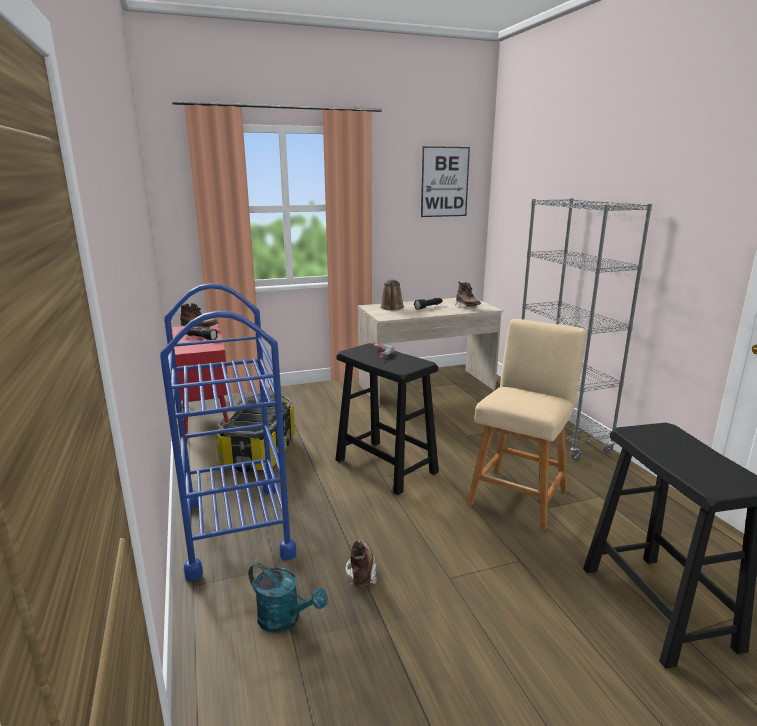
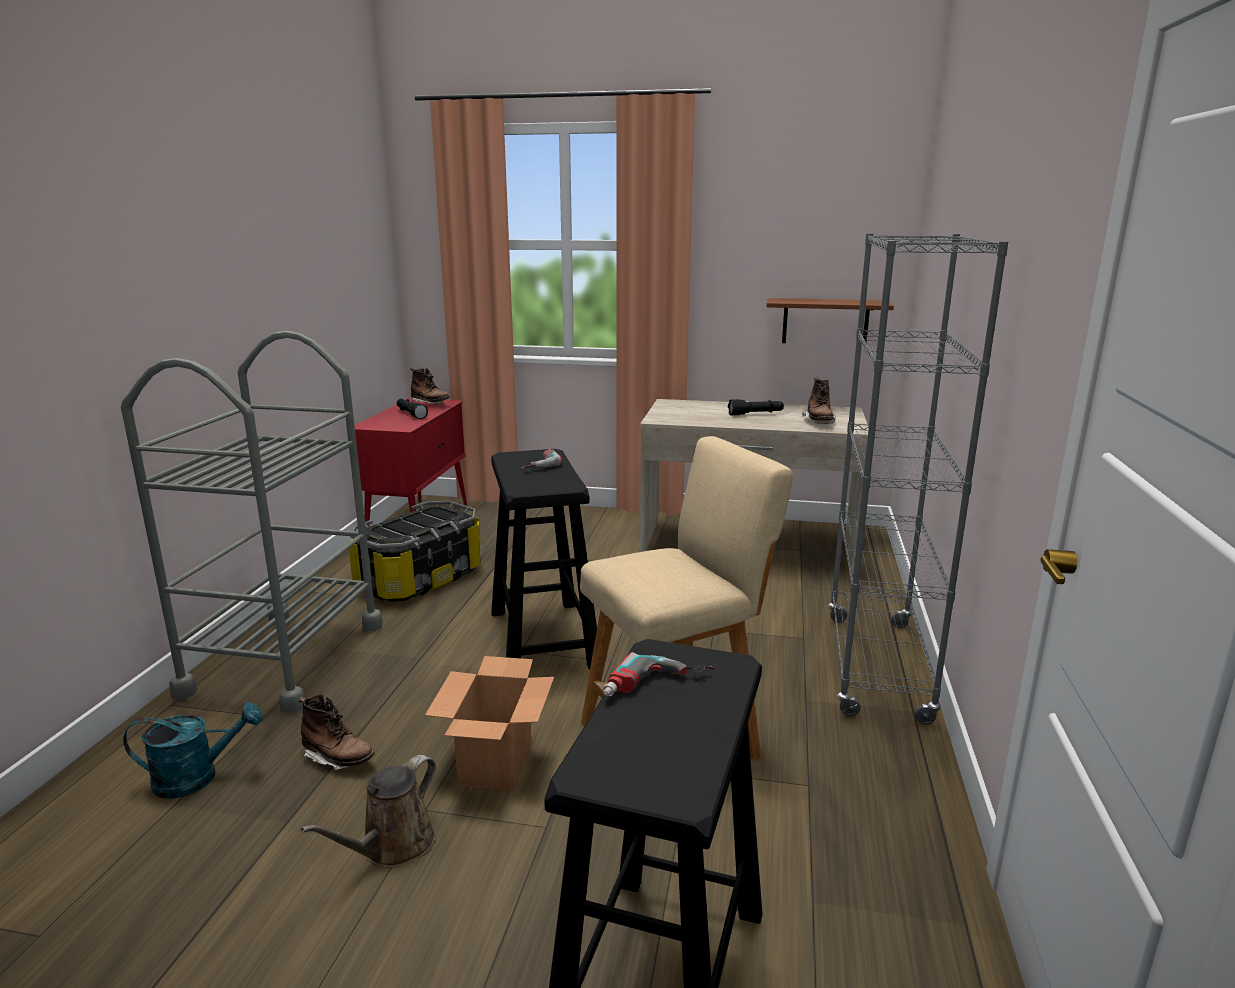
camera: 30 degrees right, 0 degrees up
(236, 528) = (285, 658): blue cart -> grey cart
(285, 620) = (197, 777): turquoise watering can -> turquoise watering can turned 75 degrees counterclockwise
(361, 572) = (338, 758): brown boot -> brown boot turned 90 degrees clockwise
(392, 308) = (697, 408): brown watering can -> brown watering can (392, 847)
(444, 182) = (830, 207): picture -> none
(444, 248) = (825, 321): none -> brown shelf
(453, 540) = (496, 764): none -> cardboard box
(663, 446) = (657, 687): none -> power drill

